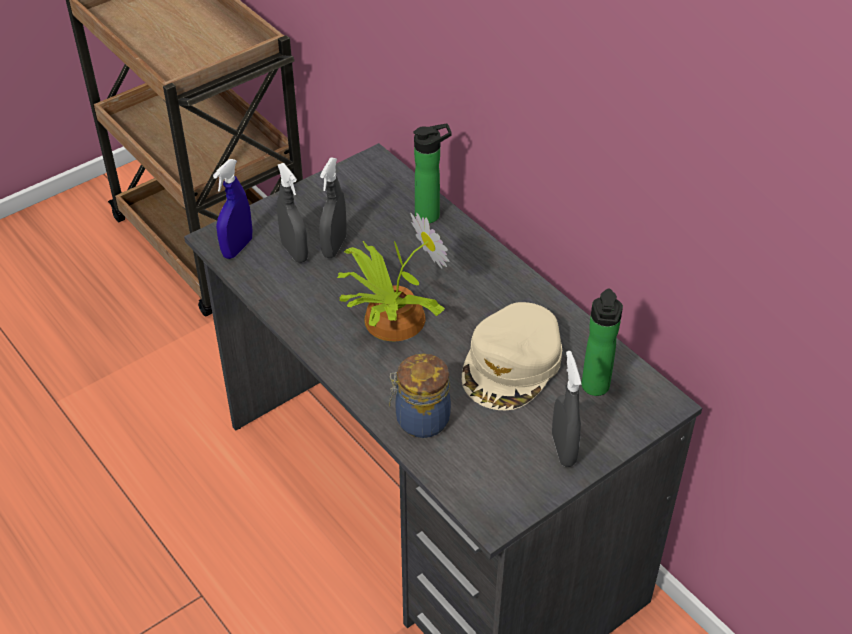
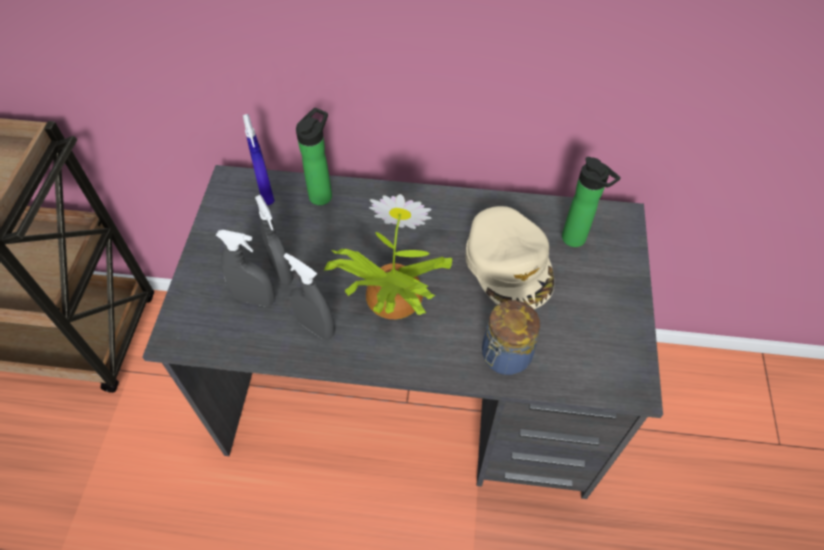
camera: 45 degrees left, 10 degrees up
(237, 248) = (203, 331): blue spray bottle -> blue spray bottle (266, 193)
(563, 449) = (611, 299): grey spray bottle -> grey spray bottle (316, 327)

